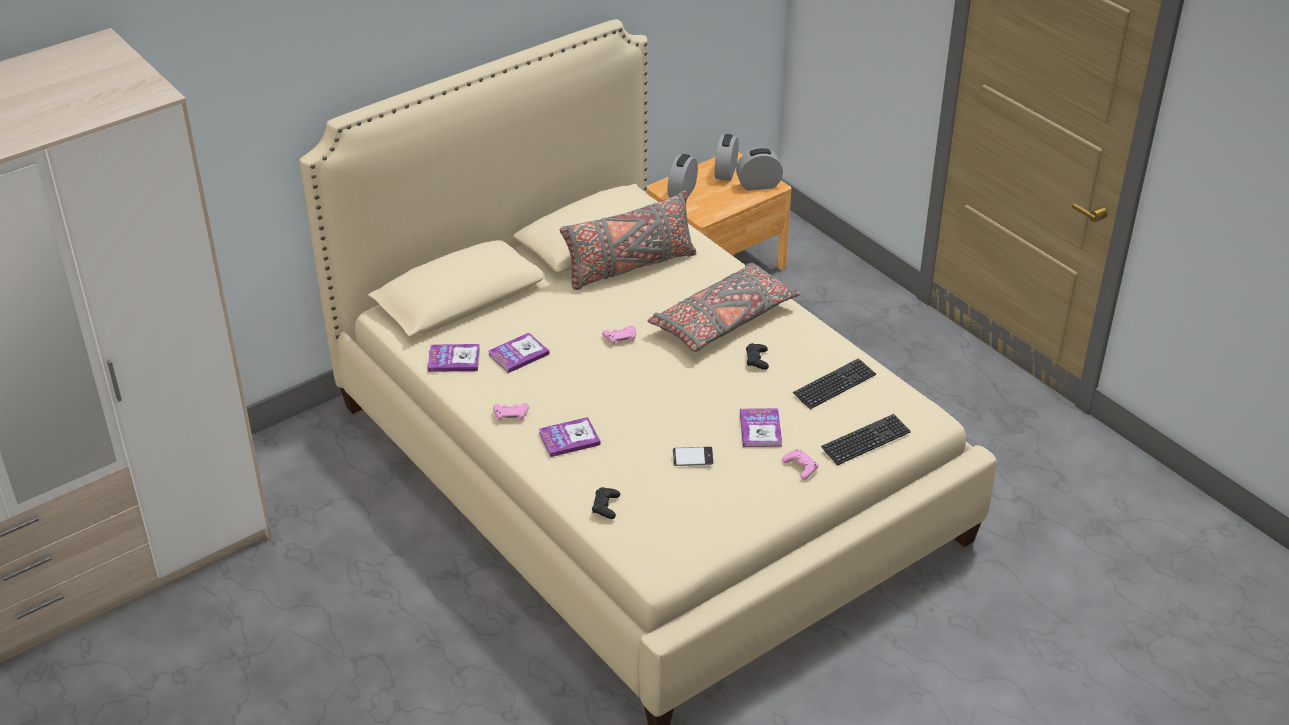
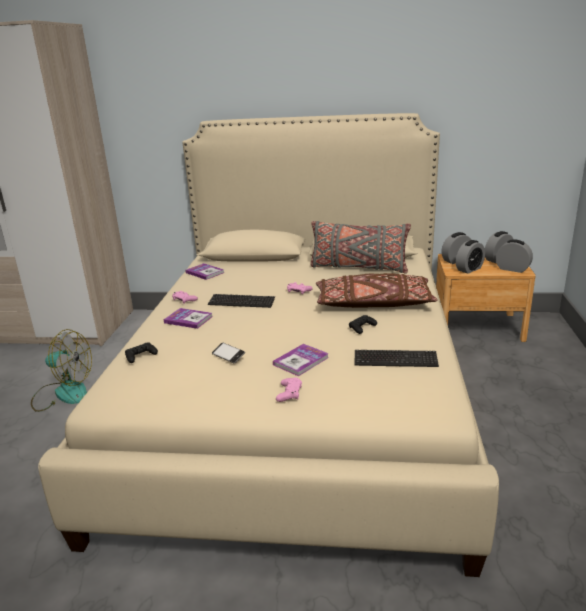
camera: 45 degrees right, 15 degrees down
(348, 623) = (63, 393): none -> fan
(518, 354) = (236, 280): book -> none
(714, 204) = (469, 269): none -> alarm clock
(723, 320) = (373, 304): grey pillow -> brown pillow
(865, 441) = (364, 401): keyboard -> keyboard (241, 302)

